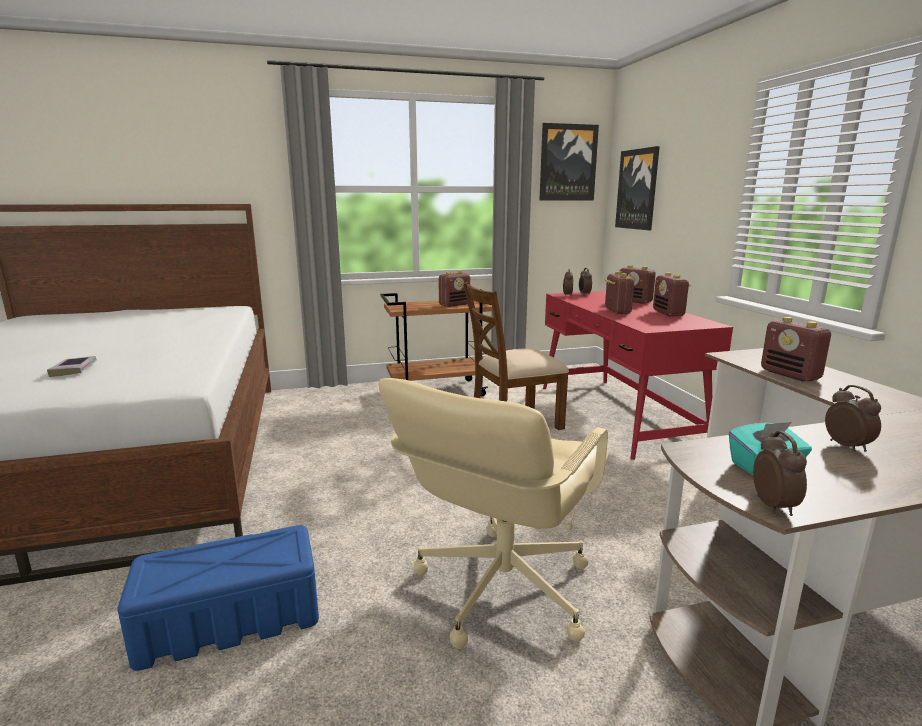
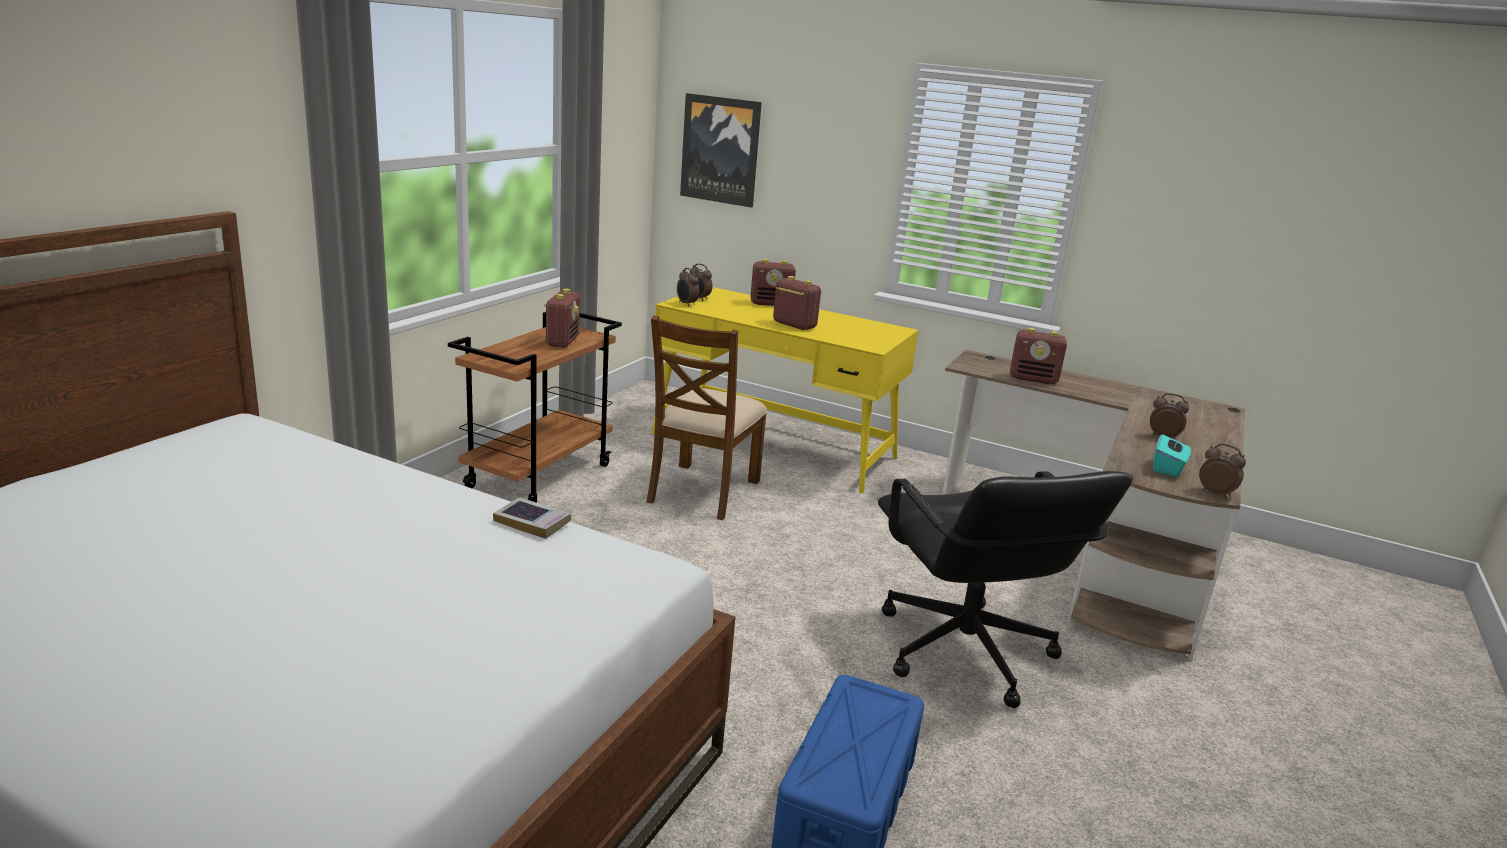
camera: 50 degrees left, 5 degrees up
(74, 370) = (440, 612): book -> book (532, 522)
(501, 588) = (964, 652): beige office chair -> black office chair
(567, 163) = (621, 105): picture -> none
(616, 414) = (774, 446): red desk -> yellow desk
(668, 313) = (839, 319): radio -> none

